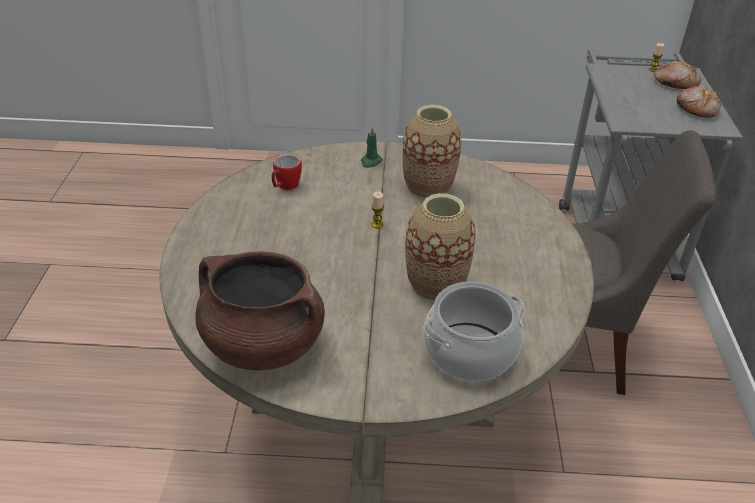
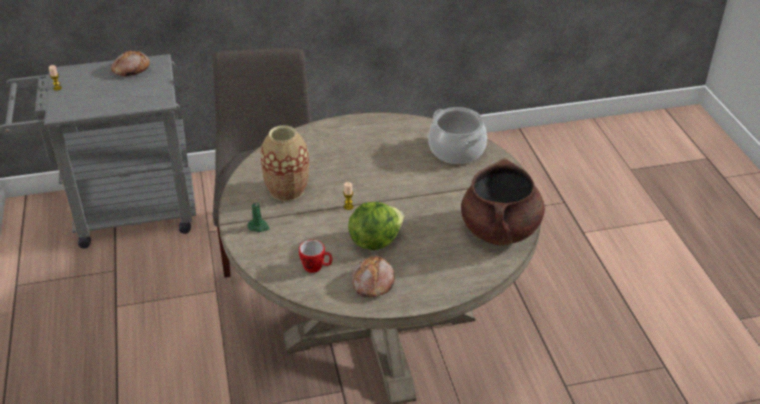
camera: 105 degrees left, 0 degrees up
(304, 231) = (374, 241): none -> lettuce
(436, 285) = (403, 170): vase -> none
(675, 82) = (83, 78): bread -> bread (372, 283)

